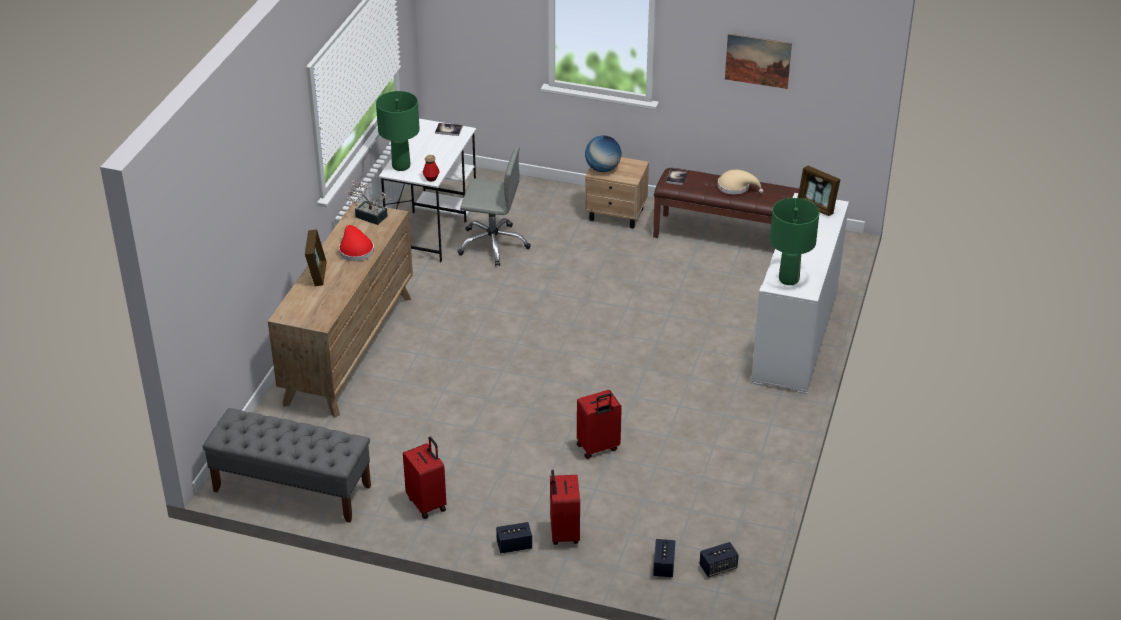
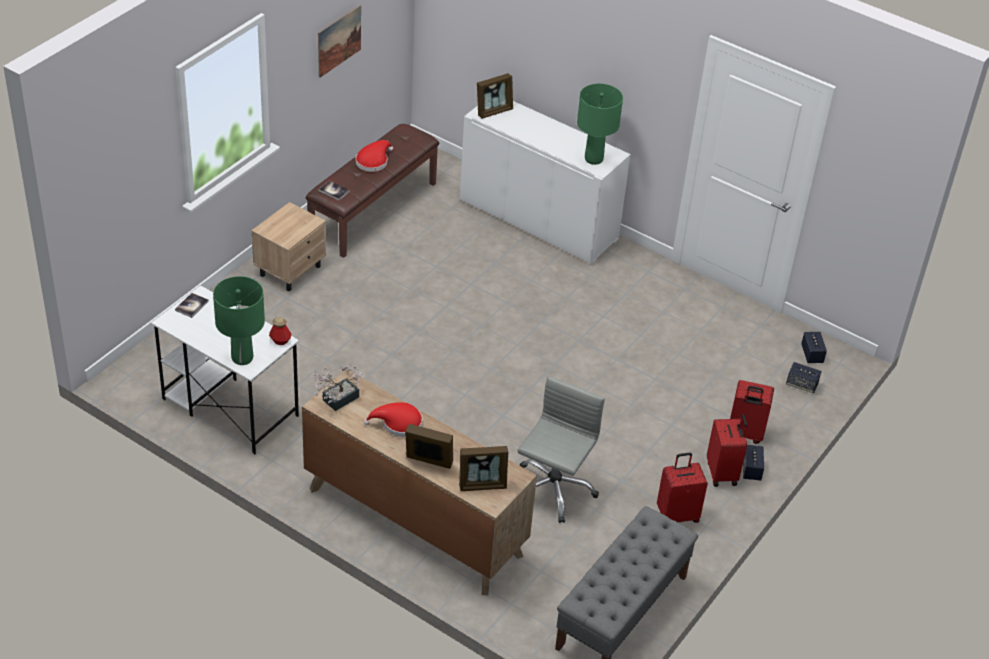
camera: 75 degrees left, 5 degrees up
(303, 306) = (482, 484): none -> picture frame
(493, 244) = (289, 369): grey office chair -> grey office chair (553, 489)
(598, 448) = (640, 382): red suitcase -> red suitcase (722, 473)
(602, 169) = (283, 234): globe -> none
(736, 187) = (373, 161): beige hat -> red hat

